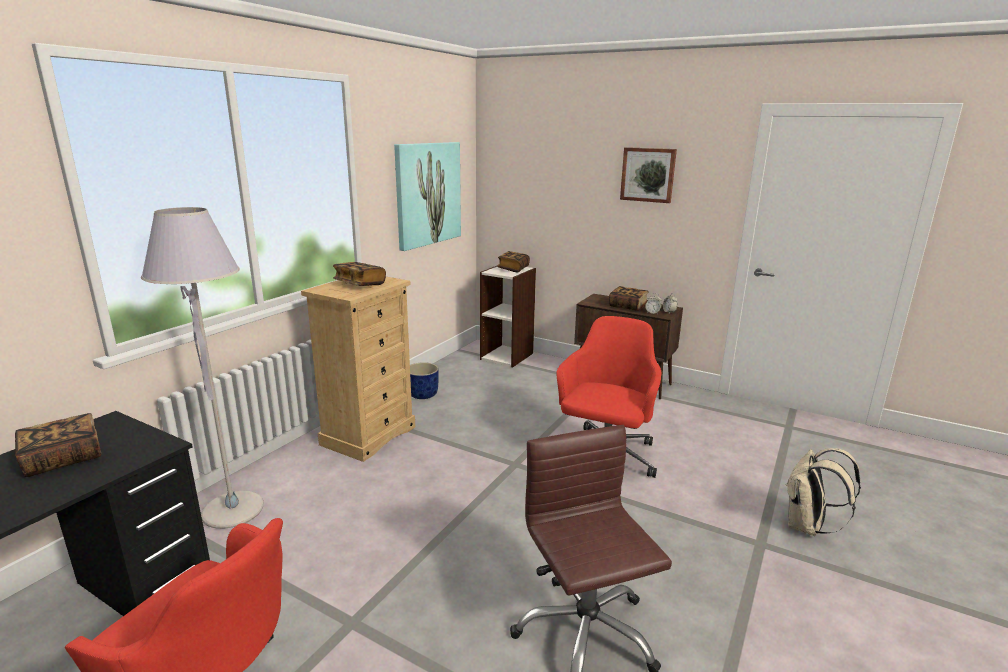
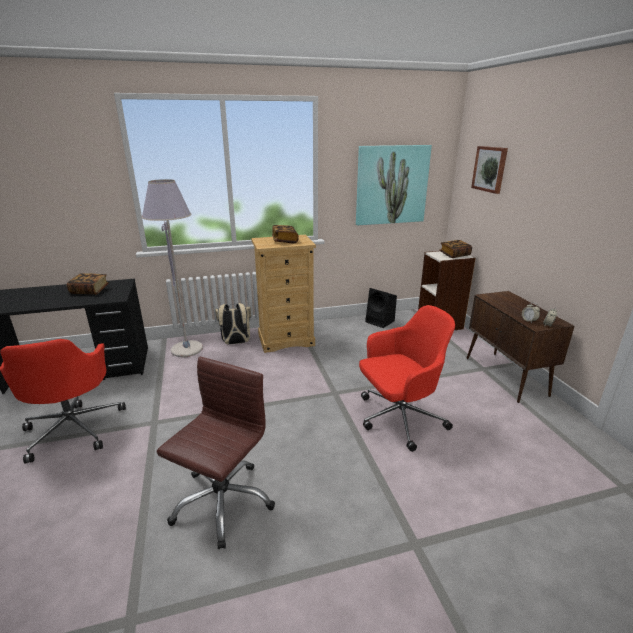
camera: 45 degrees right, 5 degrees up
(423, 394) = (347, 329): blue planter -> none
(446, 373) = (380, 321): none -> black speaker
(628, 306) = (517, 309): book -> none
(648, 174) = (571, 184): picture -> picture (490, 169)
(807, 527) = (482, 565): beige backpack -> beige backpack (235, 343)

